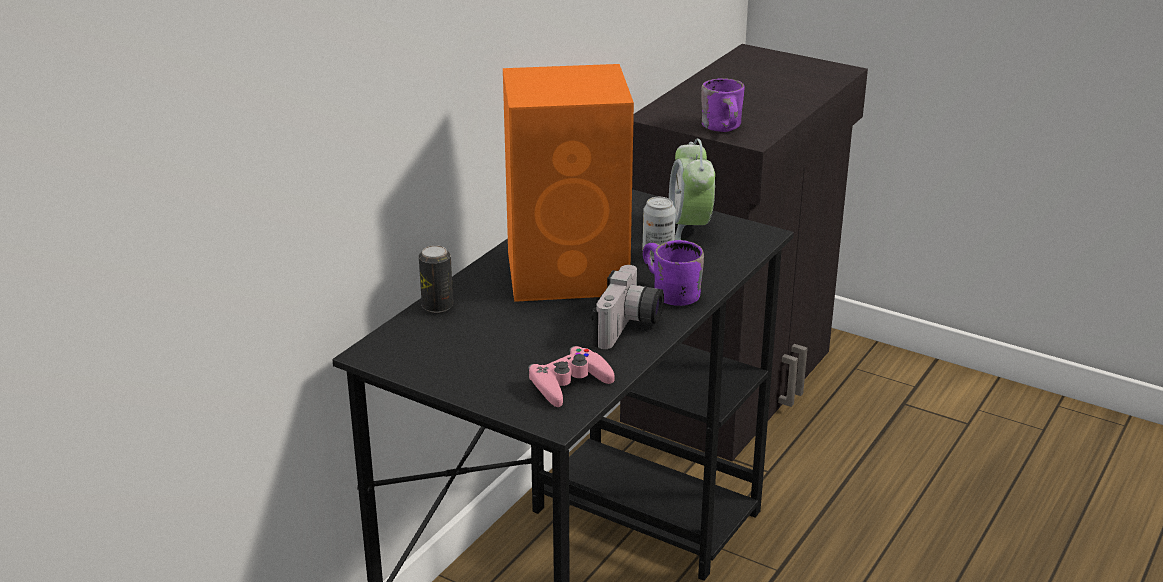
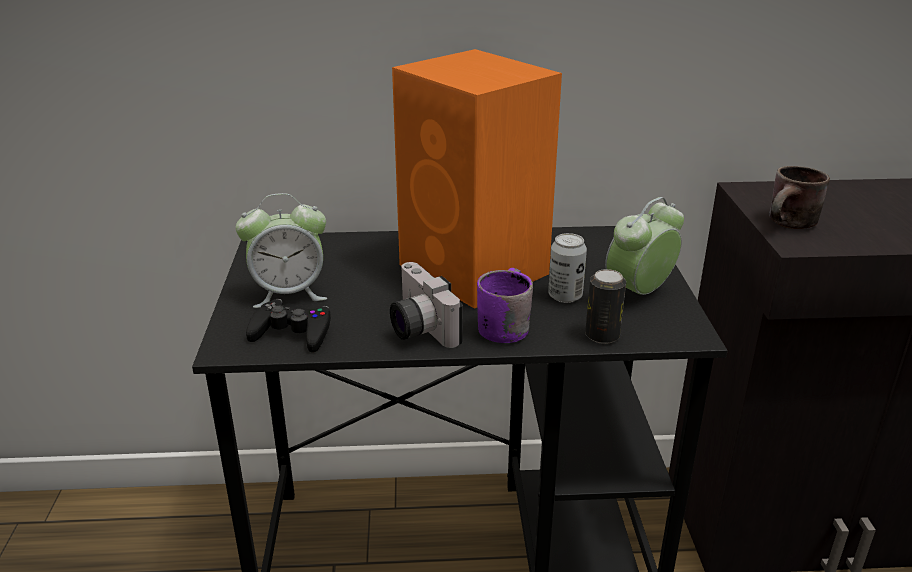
camera: 55 degrees right, 0 degrees up
(437, 306) = (356, 240): can -> can (602, 335)
(496, 366) = (289, 293): none -> alarm clock
(569, 383) = (292, 333): pink game controller -> black game controller
(630, 327) = (417, 328): camera -> camera turned 75 degrees clockwise
(727, 129) = (792, 225): purple mug -> brown mug

